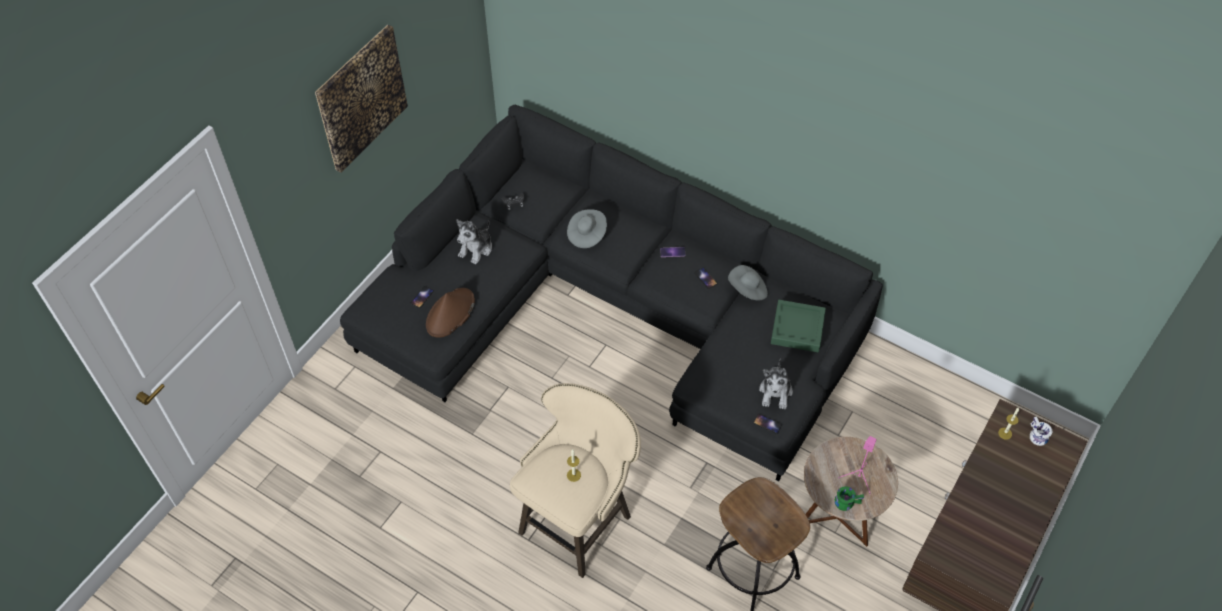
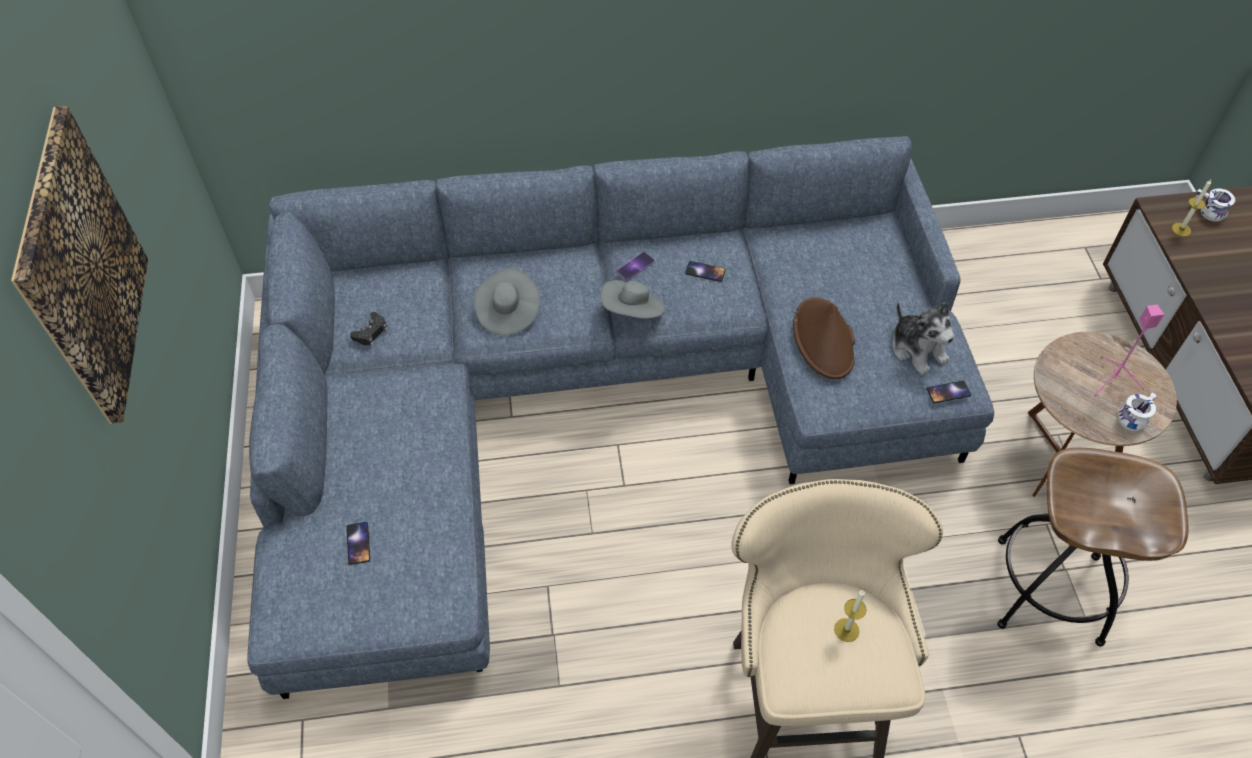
camera: 40 degrees left, 0 degrees up
(450, 313) = (422, 537): brown hat -> brown hat (824, 339)
(476, 249) = (374, 425): plush toy -> none
(612, 310) = (585, 398): black sofa -> blue sofa
(748, 290) = (764, 254): grey hat -> grey hat (633, 311)
(797, 329) = (864, 262): green tray -> none
(846, 501) = (1132, 416): green mug -> white mug

